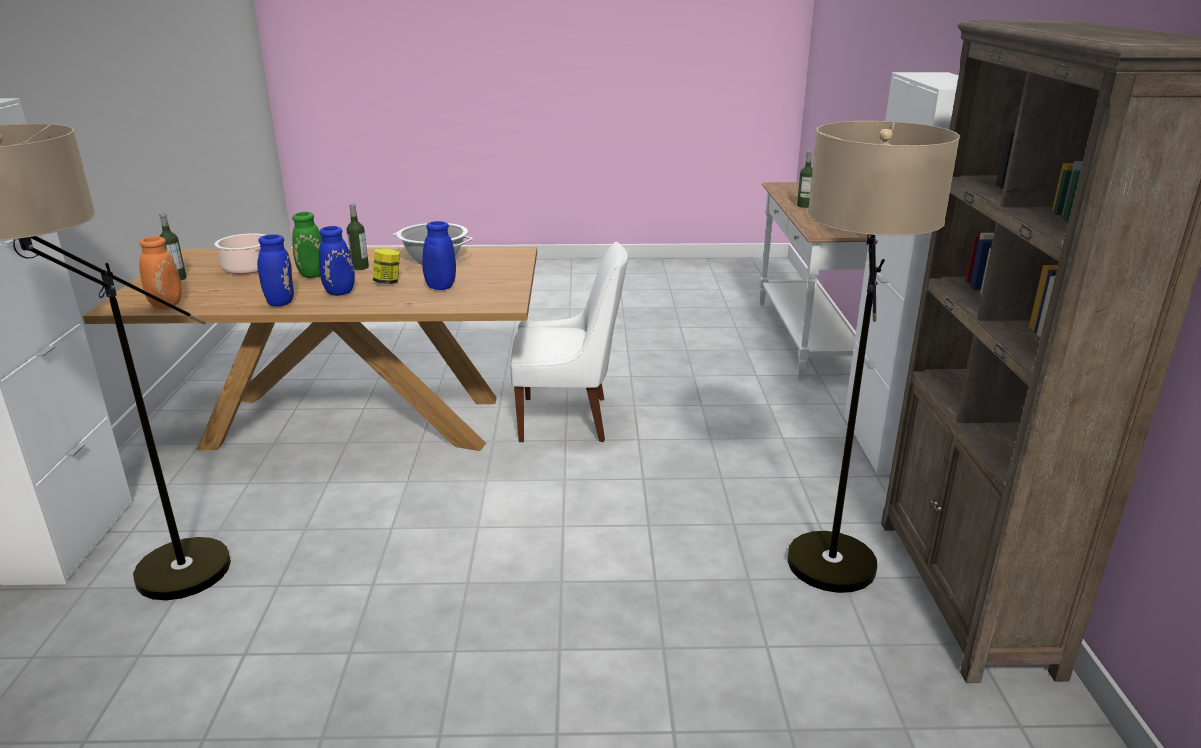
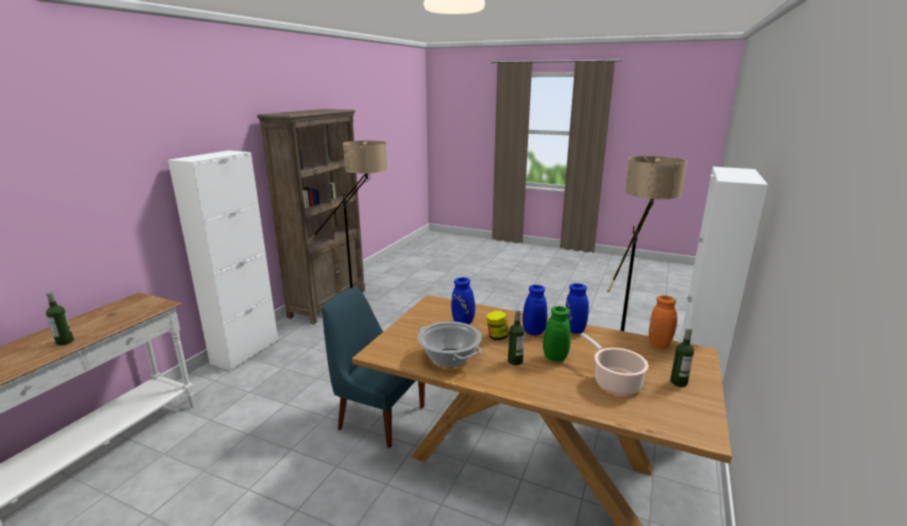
camera: 155 degrees left, 5 degrees down
(568, 419) = (379, 416): white chair -> blue chair

